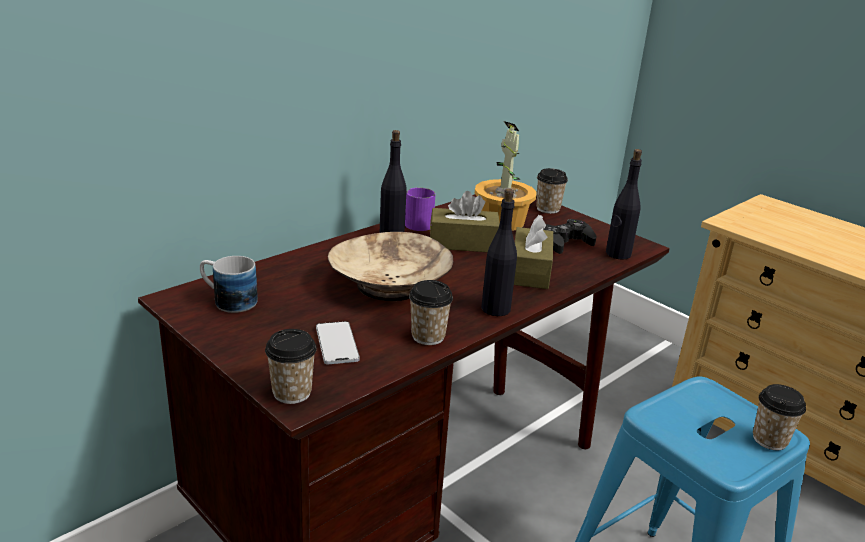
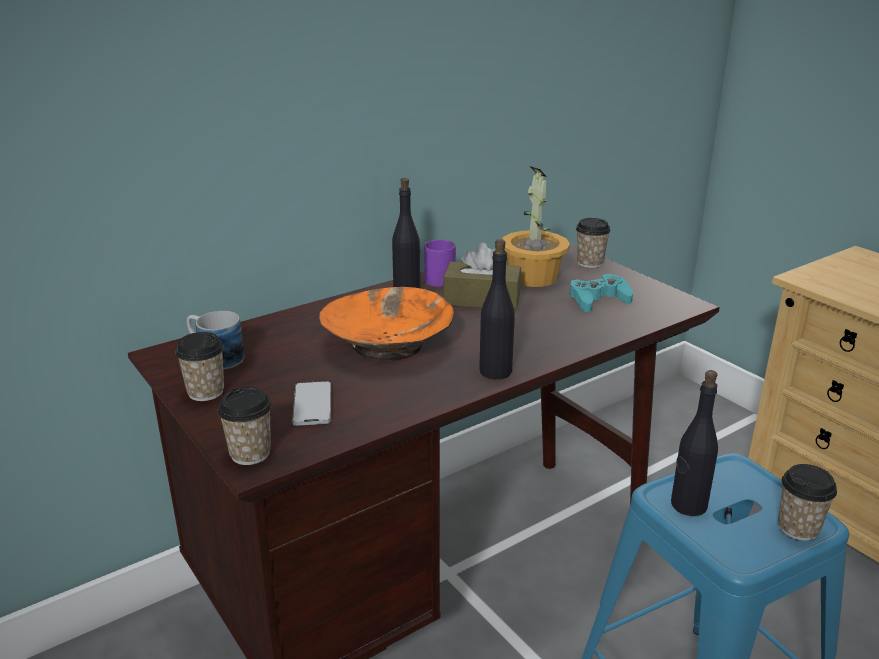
camera: 10 degrees right, 0 degrees up
(390, 285) = (388, 344): beige bowl -> orange bowl
(428, 336) = (412, 399): cup -> cup (206, 392)
(530, 271) = (547, 330): brown tissue box -> none
(565, 242) = (598, 300): black game controller -> turquoise game controller
(617, 254) = (655, 313): black bottle -> black bottle (688, 505)

